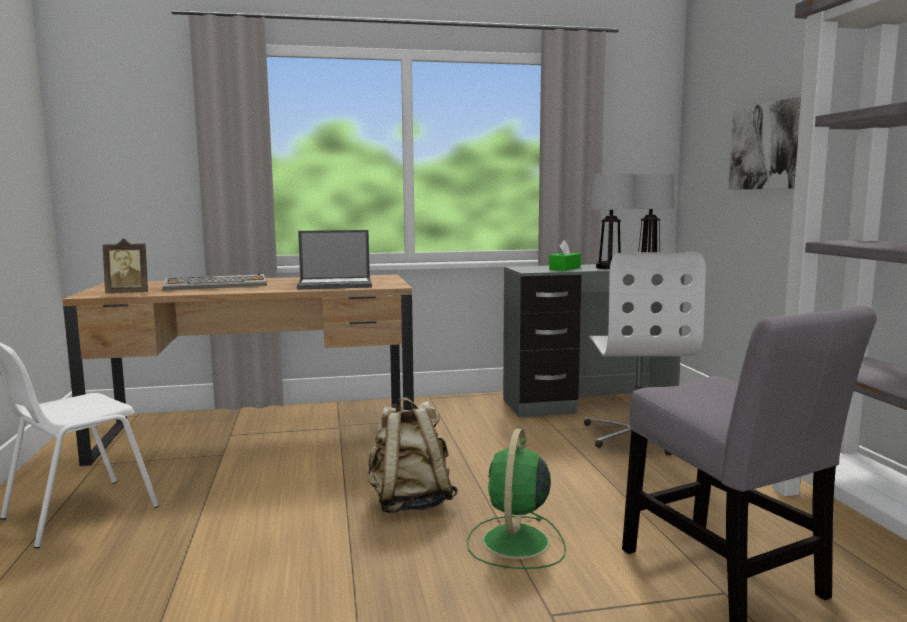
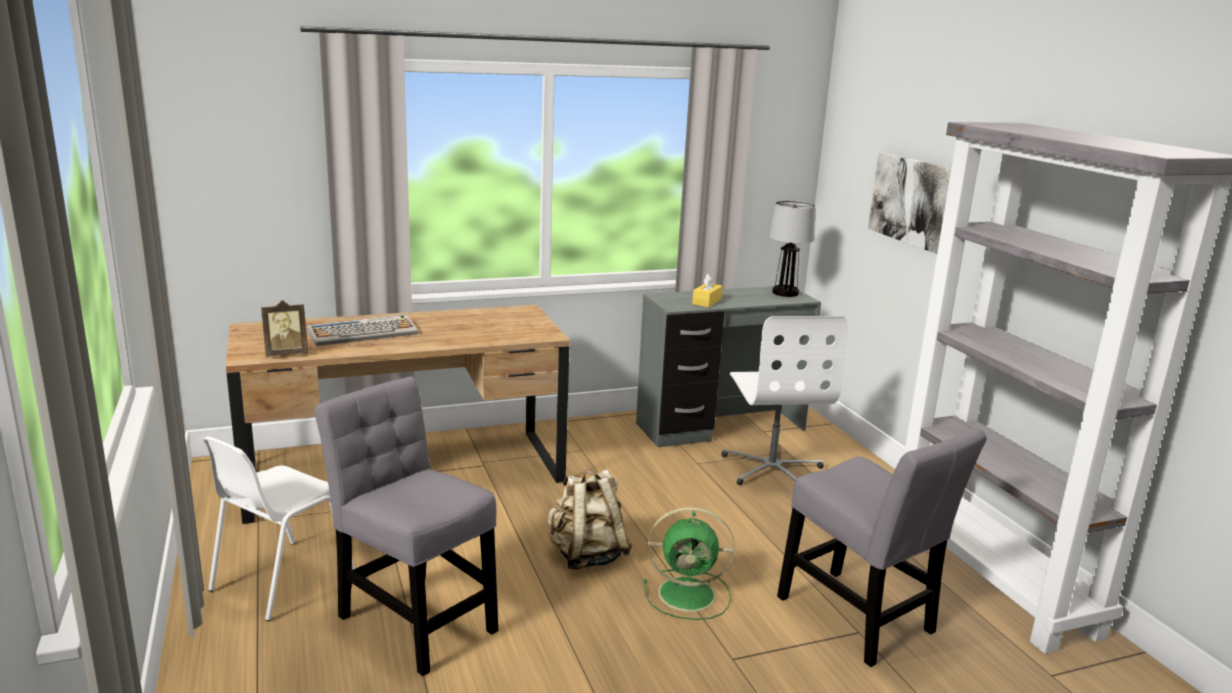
camera: 10 degrees left, 10 degrees up
(190, 553) = (413, 618): none -> grey chair
(336, 284) = (488, 331): laptop -> none
(515, 543) = (689, 594): green fan -> green fan turned 90 degrees counterclockwise
(565, 268) = (706, 301): green tissue box -> yellow tissue box
(609, 267) = (749, 299): table lamp -> none

